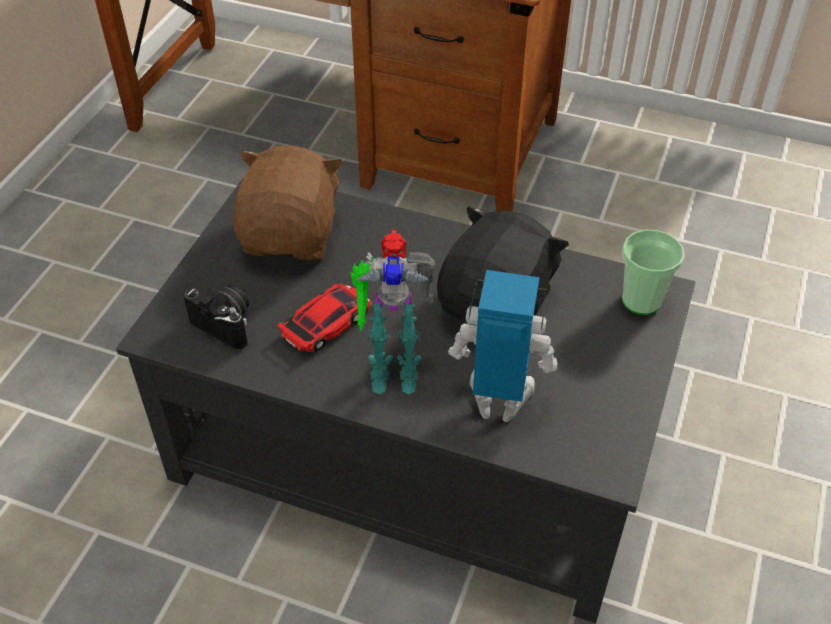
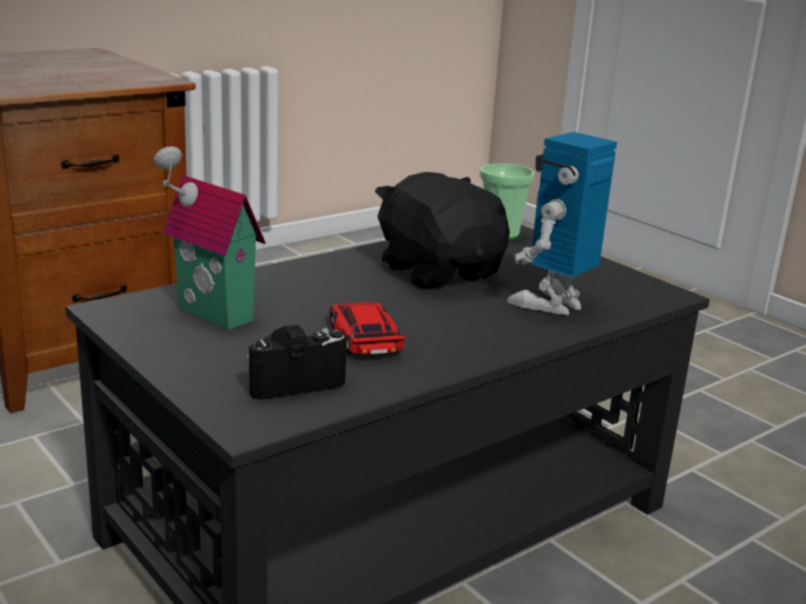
camera: 60 degrees left, 25 degrees down
(291, 235) = (210, 315): brown plush toy -> toy house
(391, 367) = (462, 328): toy robot -> none

